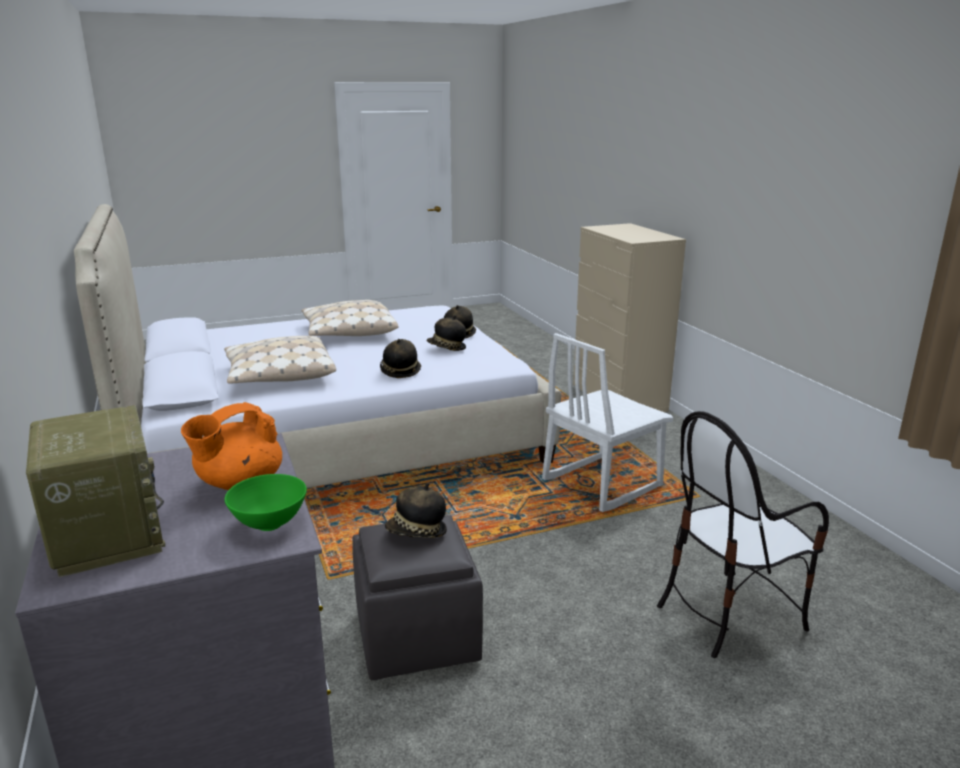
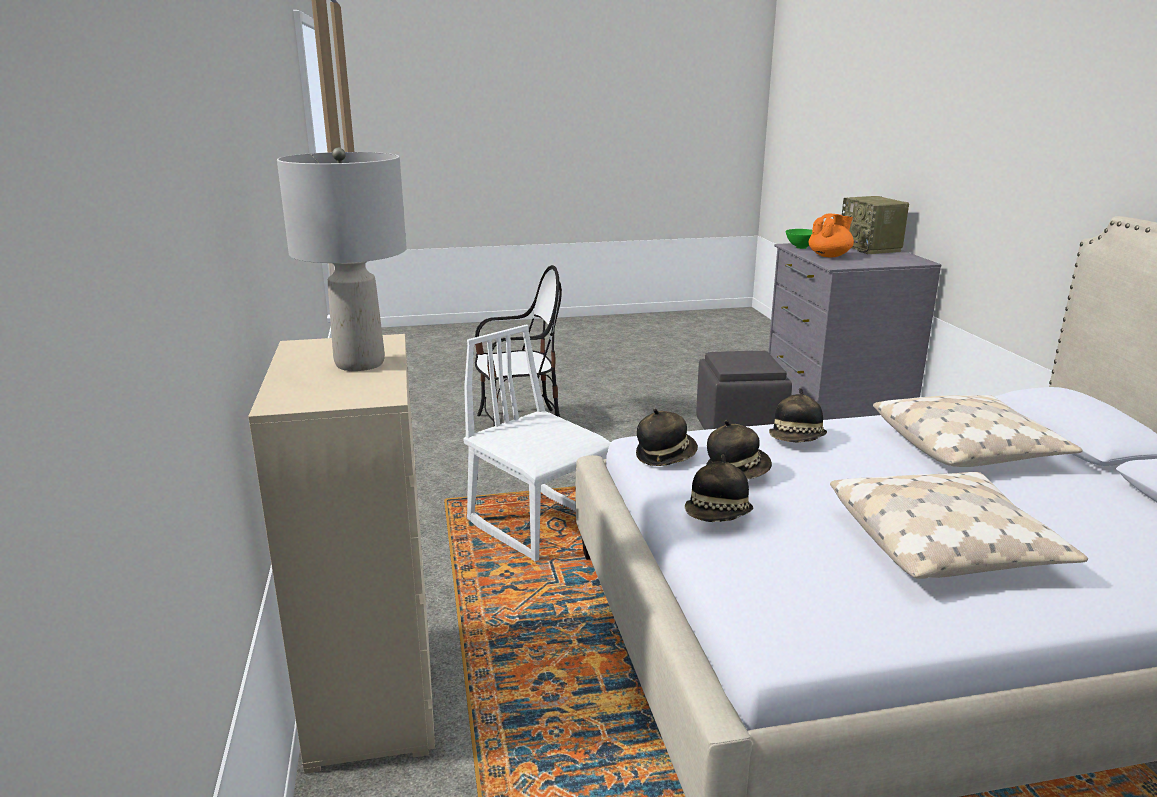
camera: 170 degrees left, 0 degrees up
(417, 533) = (743, 360): hat -> hat (665, 456)
(601, 483) = (539, 523): white chair -> white chair turned 105 degrees counterclockwise
(624, 233) = (360, 363): none -> grey table lamp

